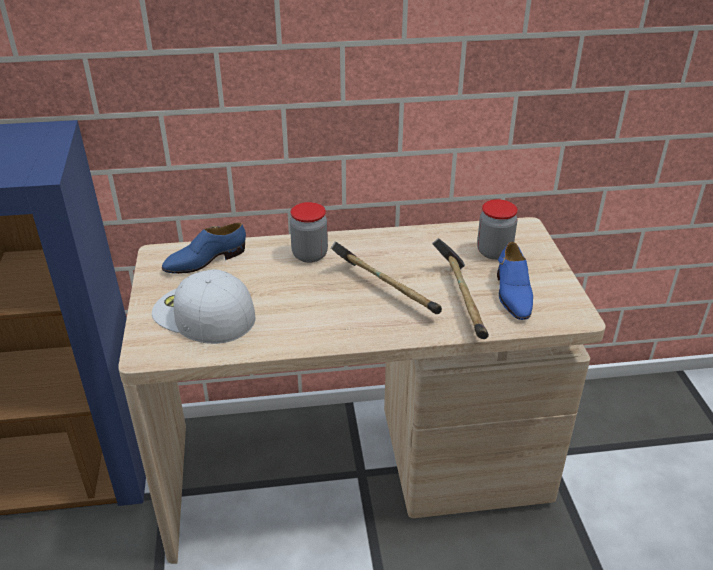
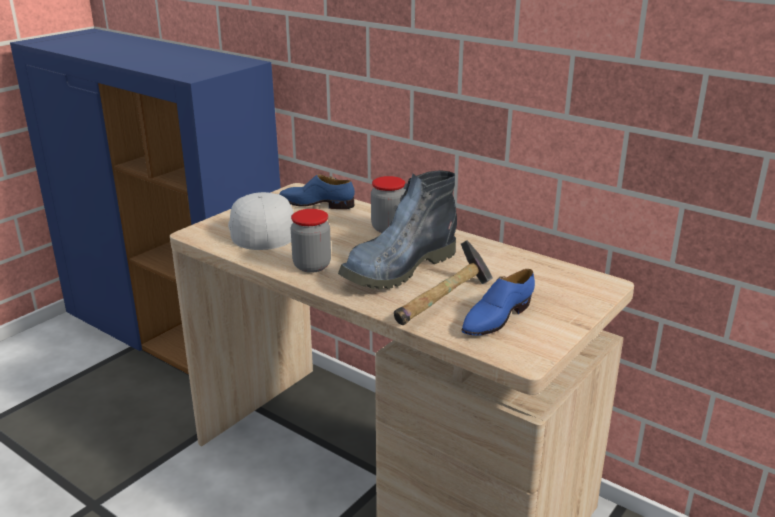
camera: 45 degrees right, 10 degrees down
(384, 290) = (398, 269): hammer -> boot
(494, 252) = (539, 287): jar -> jar (312, 266)

